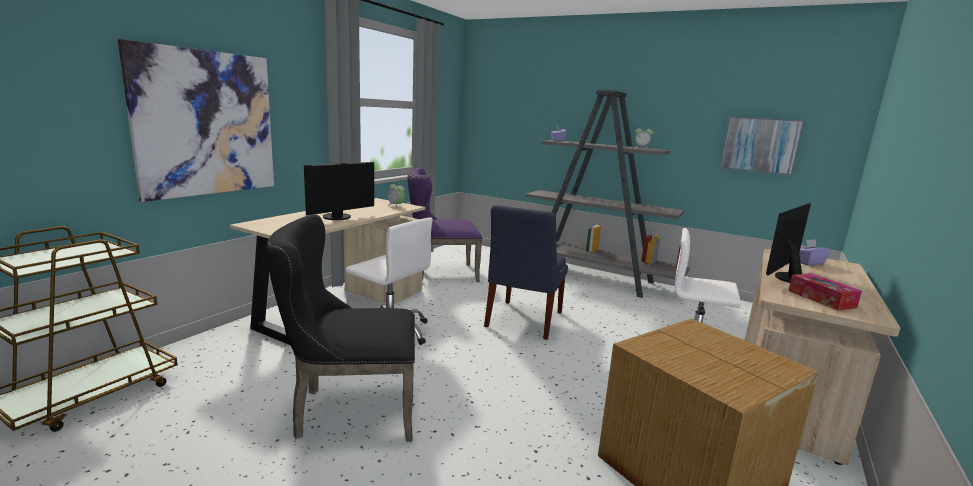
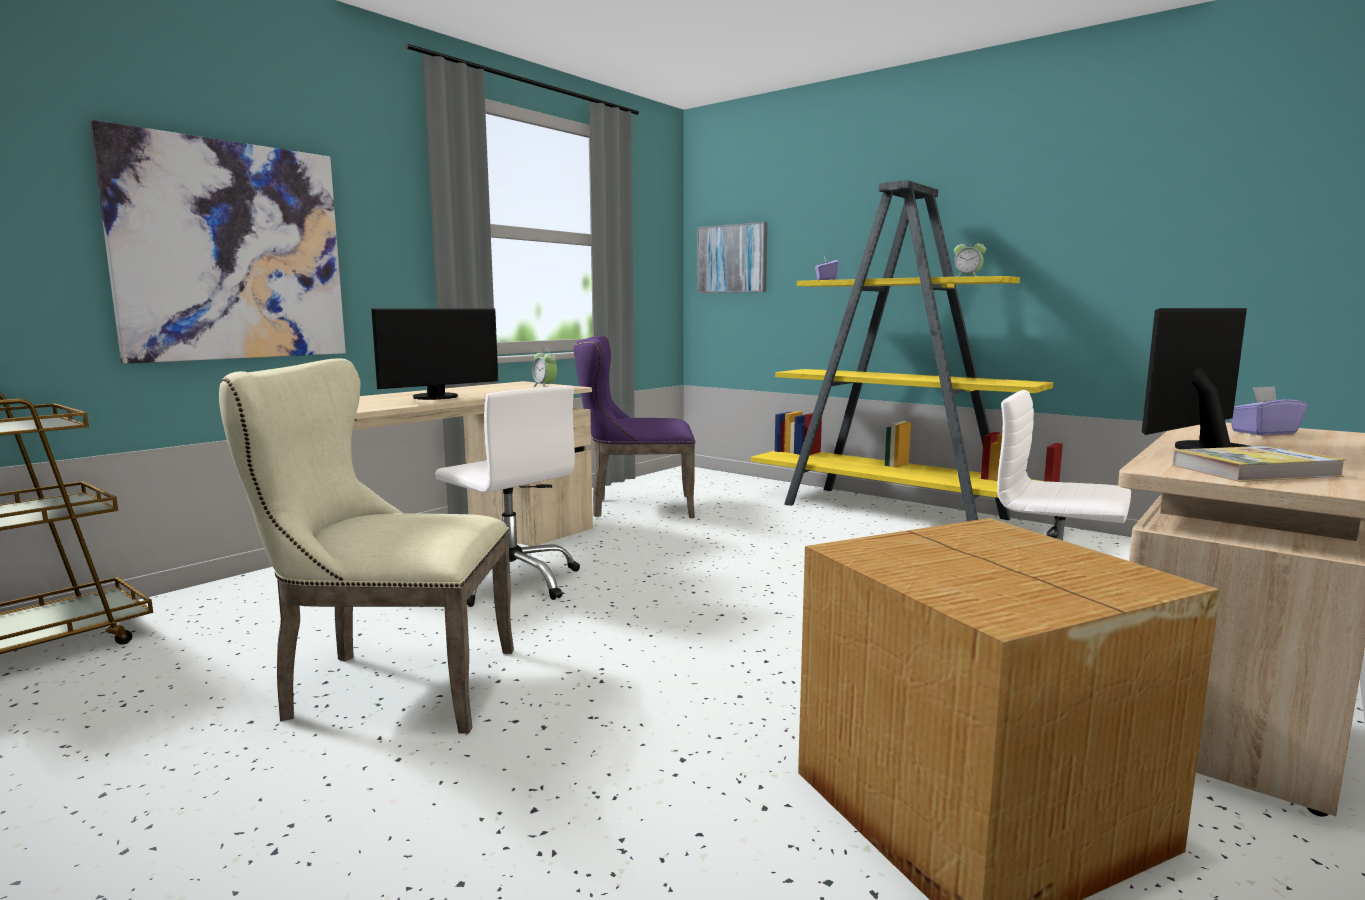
camera: 10 degrees right, 5 degrees down
(349, 411) = (387, 686): black chair -> beige chair
(522, 320) = (745, 570): blue chair -> none
(592, 277) = (897, 512): grey bookcase -> yellow bookcase
(760, 145) = (1186, 253): picture -> picture (732, 259)
(821, 299) = (1254, 470): tissue box -> book

